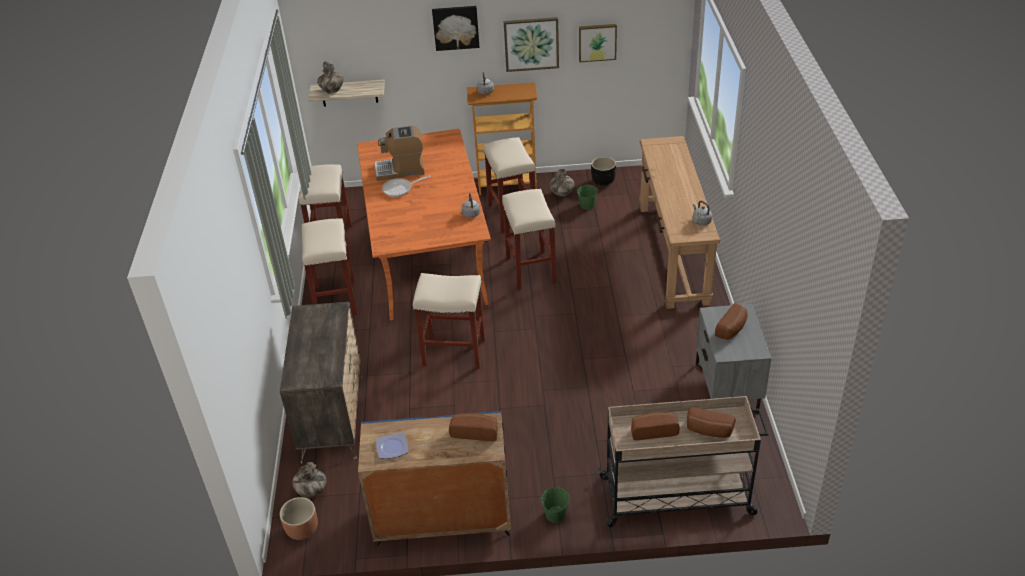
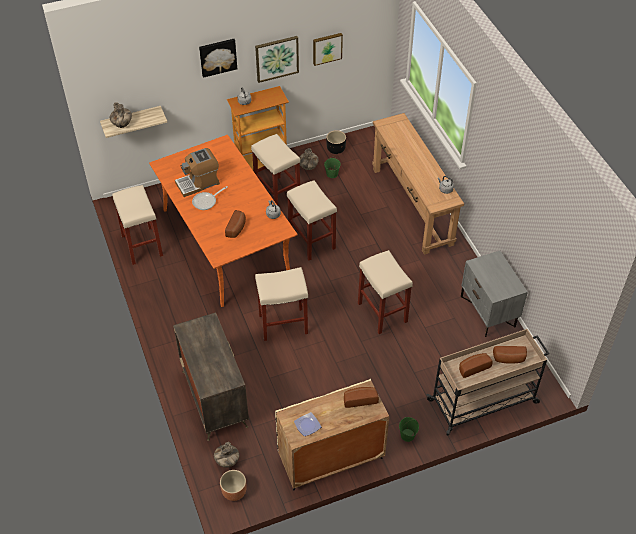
camera: 20 degrees left, 10 degrees up
(335, 300) = (169, 298): beige stool -> beige stool (381, 312)
(441, 519) = (330, 458): blue cabinet -> beige cabinet
(732, 329) = (494, 274): bread -> bread (237, 228)

